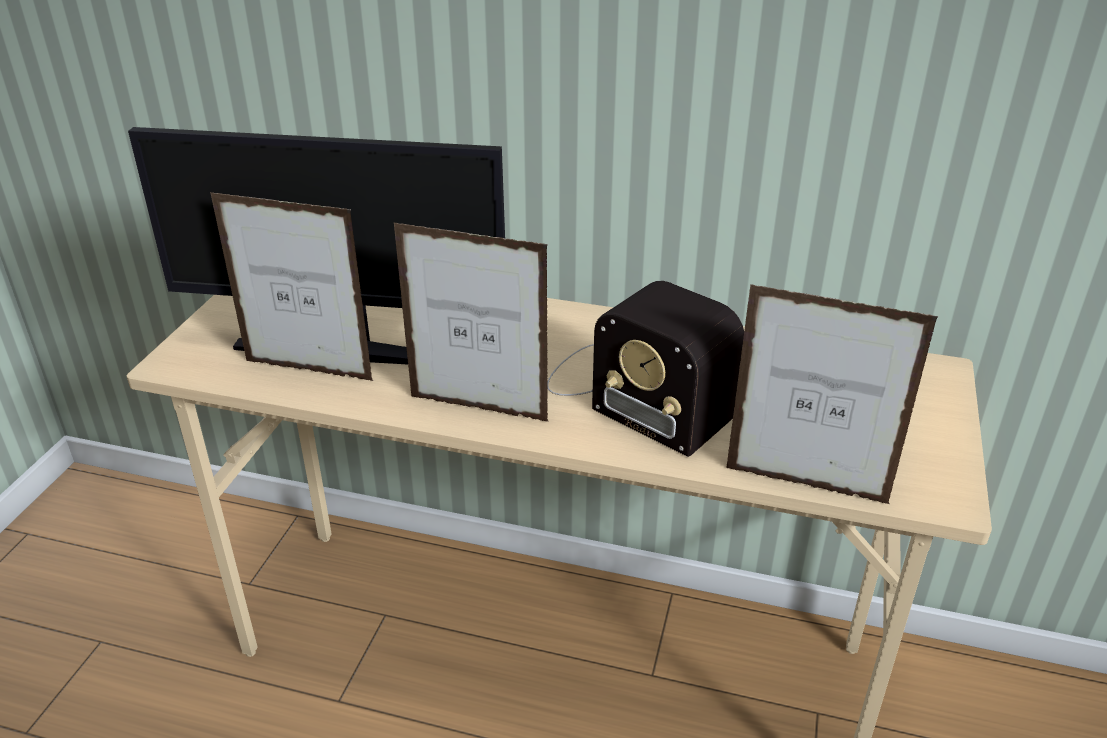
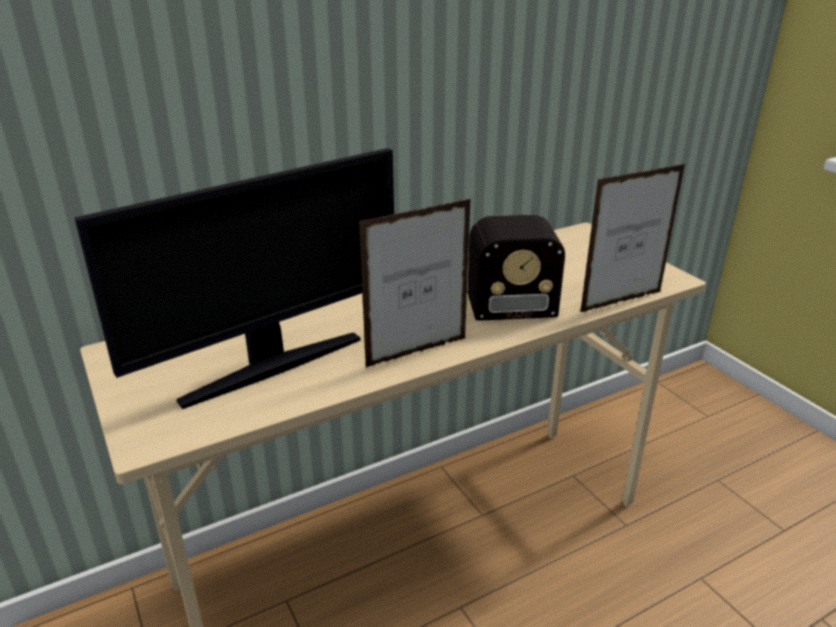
camera: 45 degrees left, 5 degrees down
(309, 370) = (268, 390): picture frame -> none

